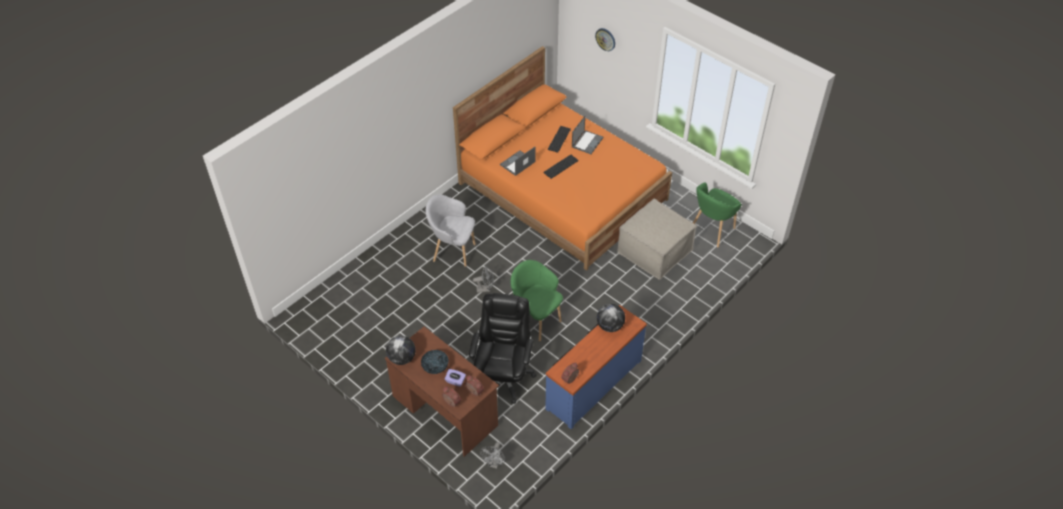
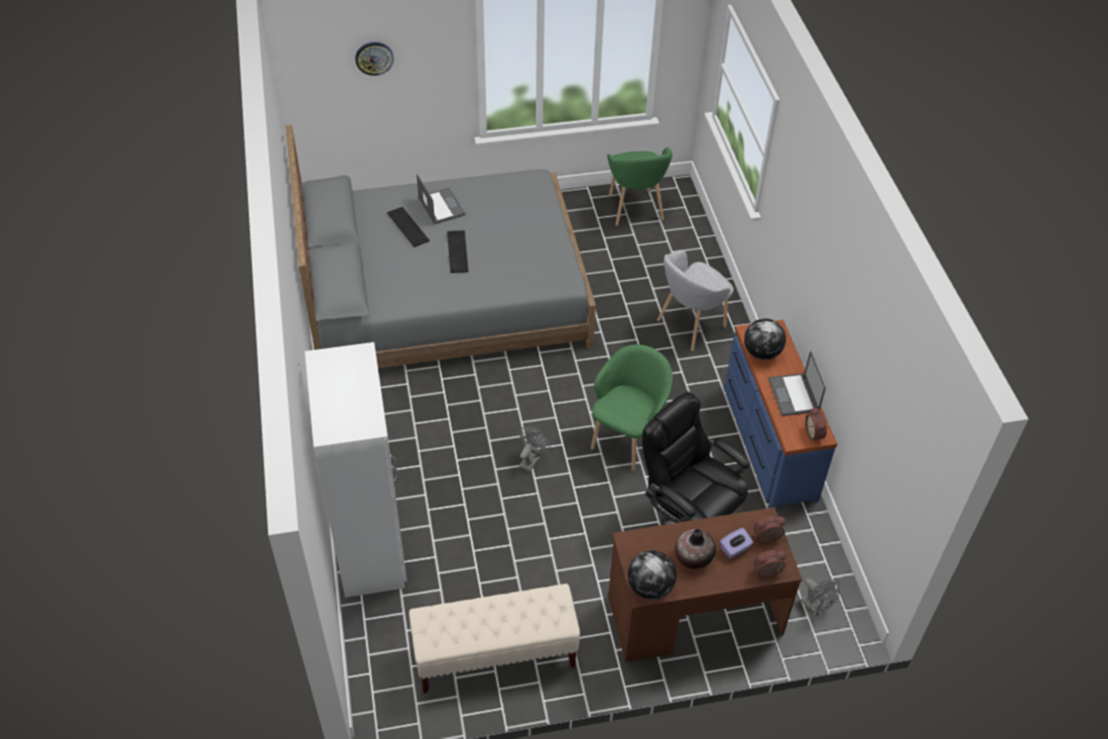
camera: 55 degrees left, 0 degrees up
(356, 342) = (495, 655): none -> beige bench
(381, 260) = (371, 545): none -> white wardrobe
(435, 366) = (693, 557): bowl -> vase
(452, 251) = (434, 457): grey armchair -> grey armchair (690, 325)
(517, 163) = (407, 287): laptop -> laptop (794, 395)
(535, 320) = (627, 439): green armchair -> green armchair turned 135 degrees clockwise
(562, 191) = (444, 294): orange bed -> grey bed
(655, 251) = (619, 272): beige ottoman -> none

